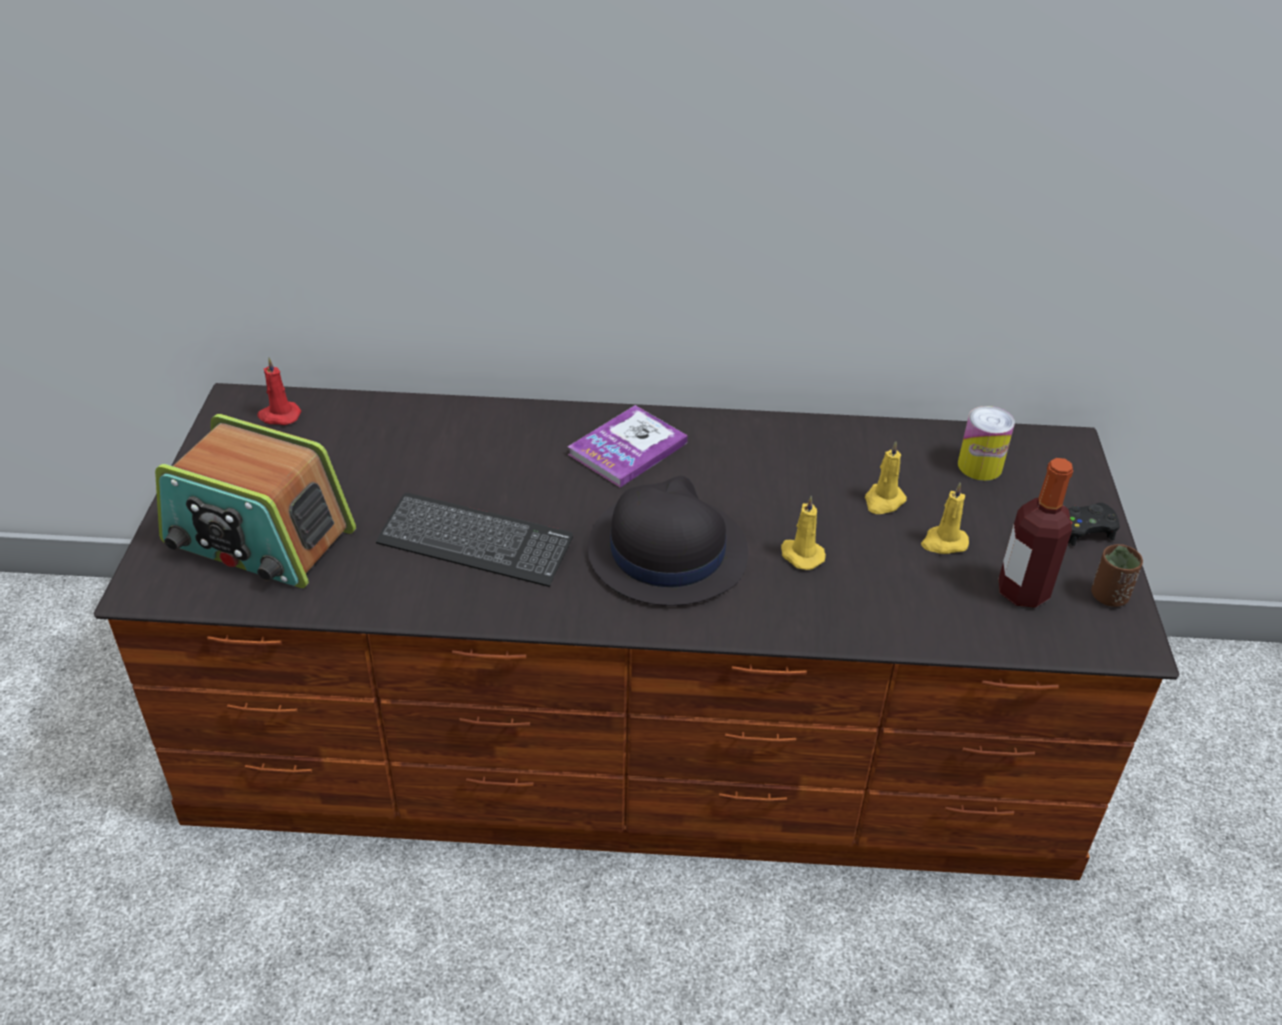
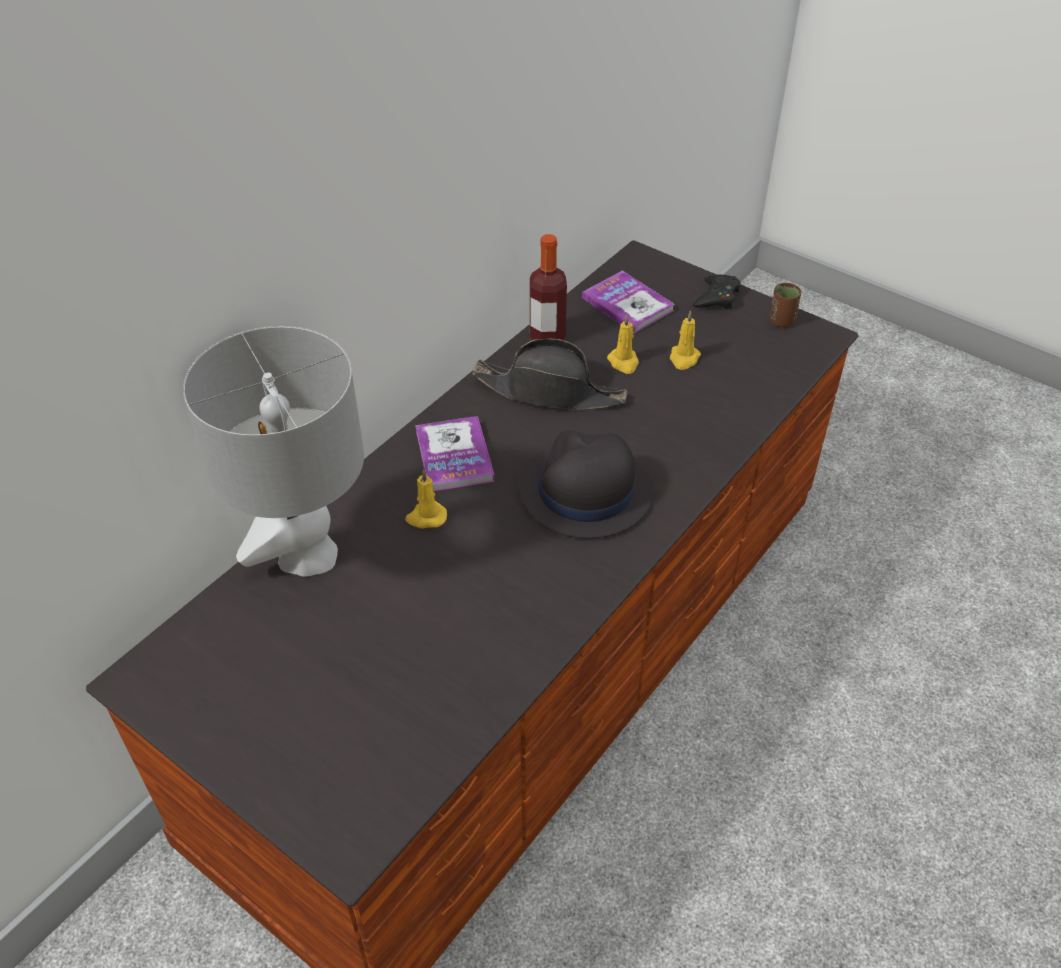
camera: 55 degrees left, 5 degrees up
(258, 538) = (356, 735): radio -> none
(279, 416) = (193, 656): red candle -> none
(429, 422) = (307, 556): none -> grey table lamp
(475, 543) = (485, 592): keyboard -> none
(780, 469) = (550, 391): none -> black hat
(800, 555) = (643, 427): yellow candle -> yellow candle (426, 517)
(979, 466) = (627, 304): can -> book
(1022, 591) = (752, 351): bottle -> bottle (547, 337)

